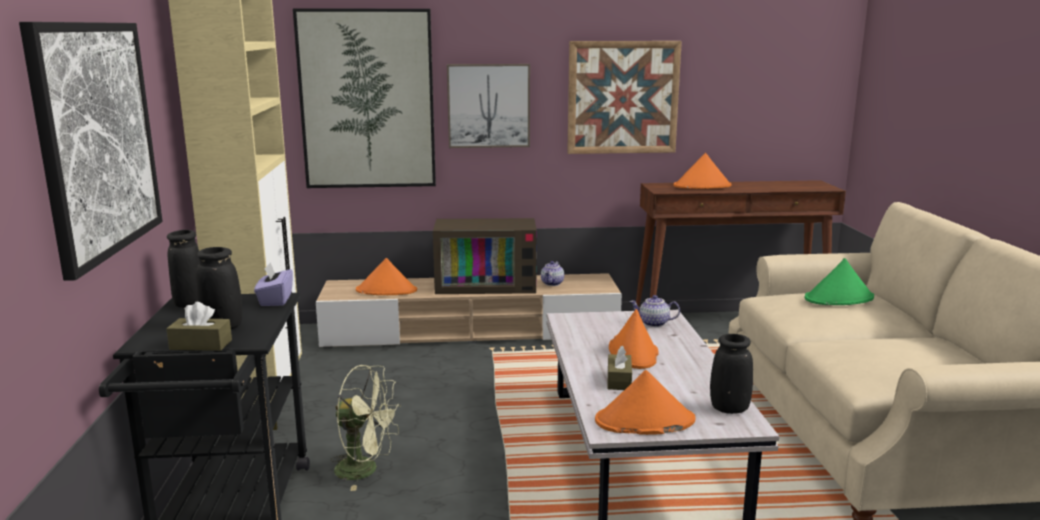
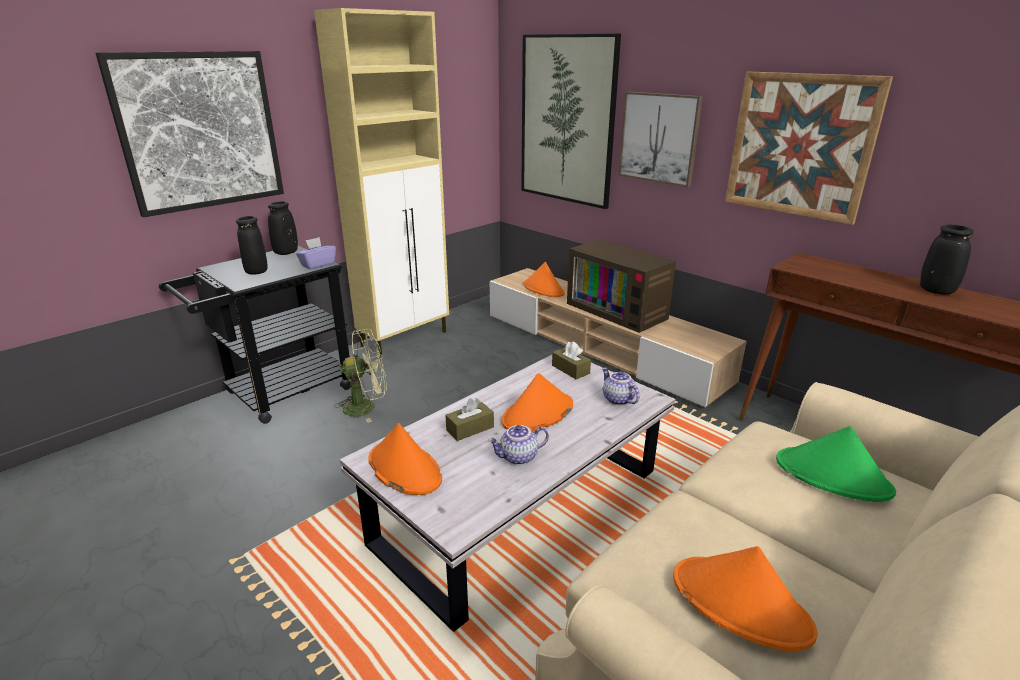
camera: 50 degrees right, 10 degrees up
(201, 345) = (221, 278): brown tissue box -> brown tissue box (570, 369)
(365, 470) = (367, 407): green fan -> green fan turned 75 degrees counterclockwise
(552, 283) = (671, 330): teapot -> teapot (518, 458)
(702, 186) = (860, 275): orange hat -> orange hat (741, 604)
(729, 409) = (478, 504): black vase -> black vase (936, 291)

